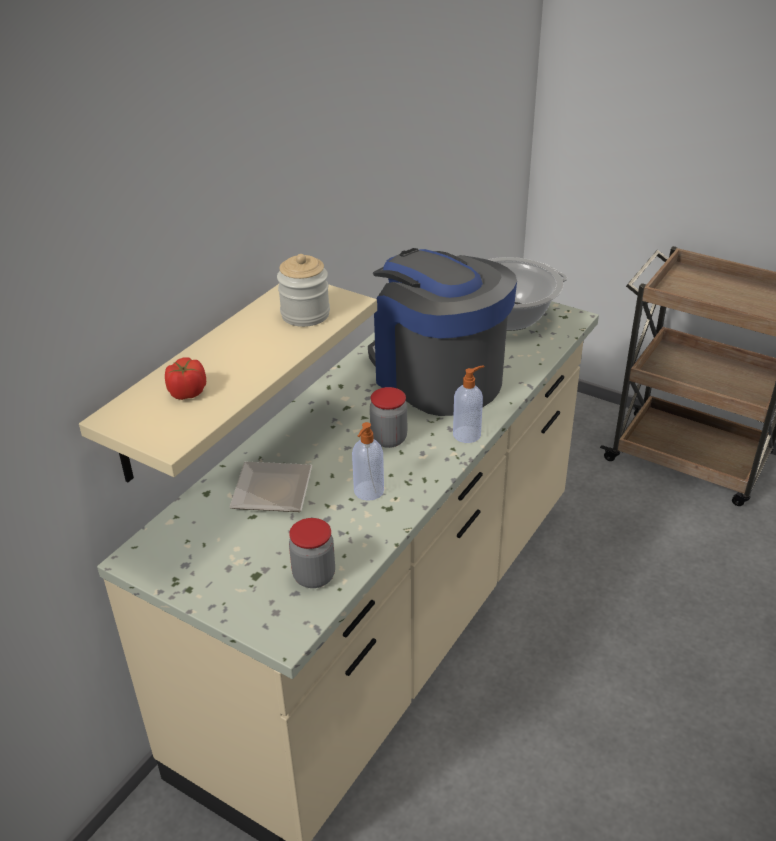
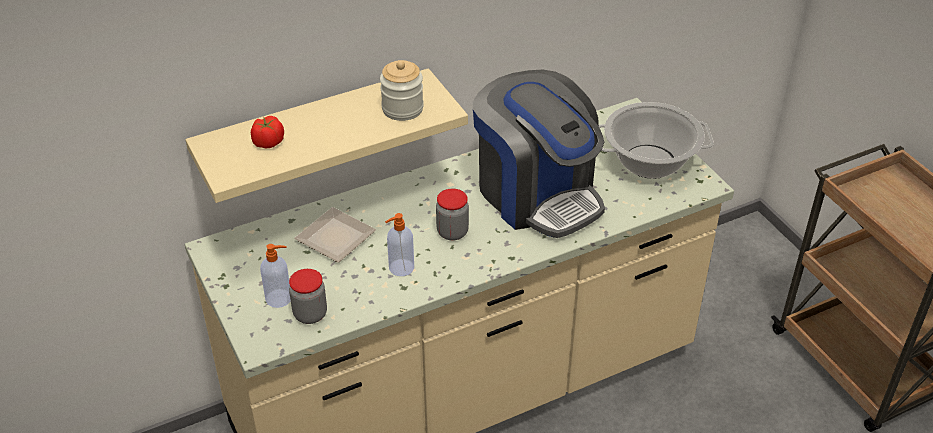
camera: 30 degrees right, 5 degrees up
(436, 377) = (537, 194): coffee machine -> coffee machine turned 150 degrees clockwise
(467, 434) = (515, 254): soap dispenser -> soap dispenser (279, 298)

